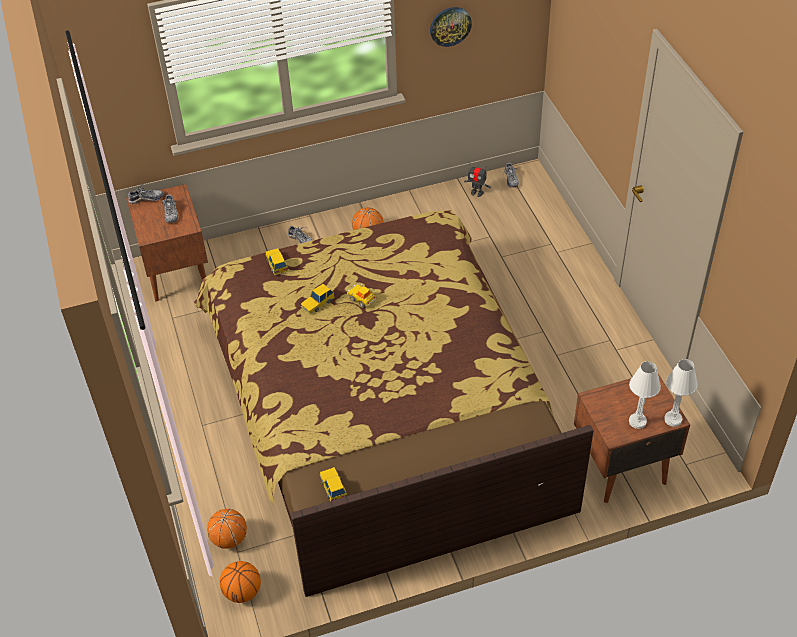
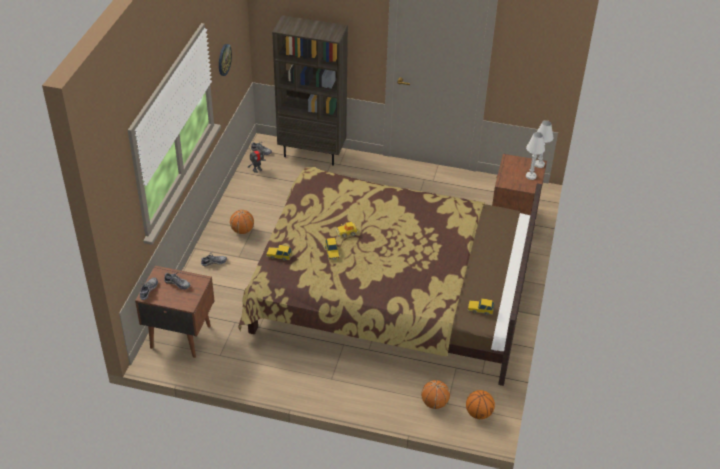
camera: 60 degrees left, 5 degrees down
(552, 220) = (312, 153): none -> brown bookcase

